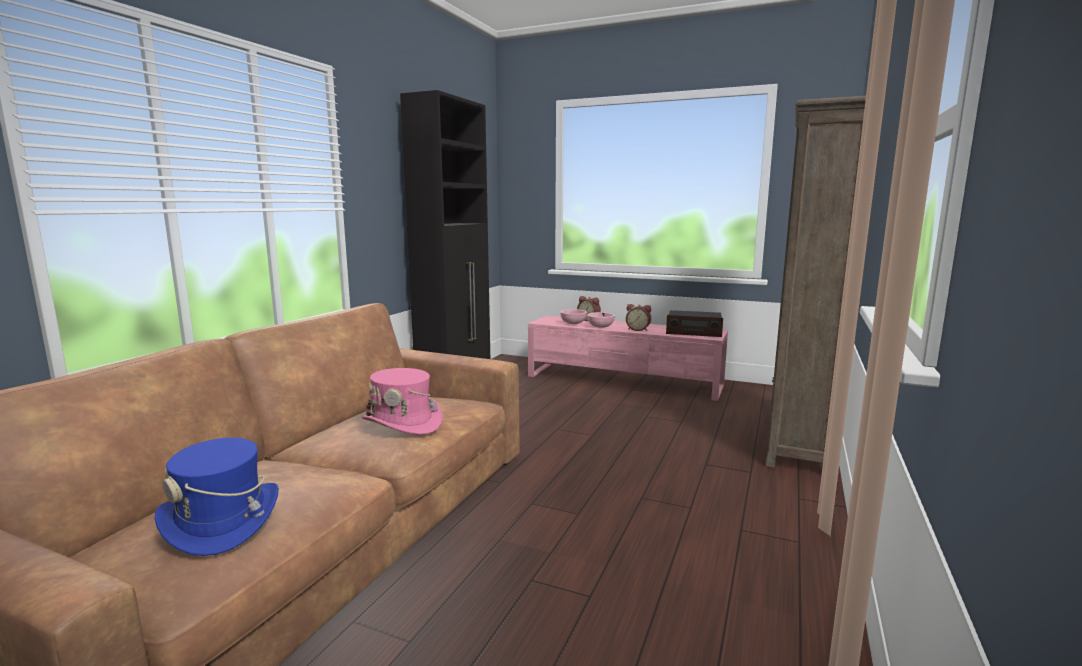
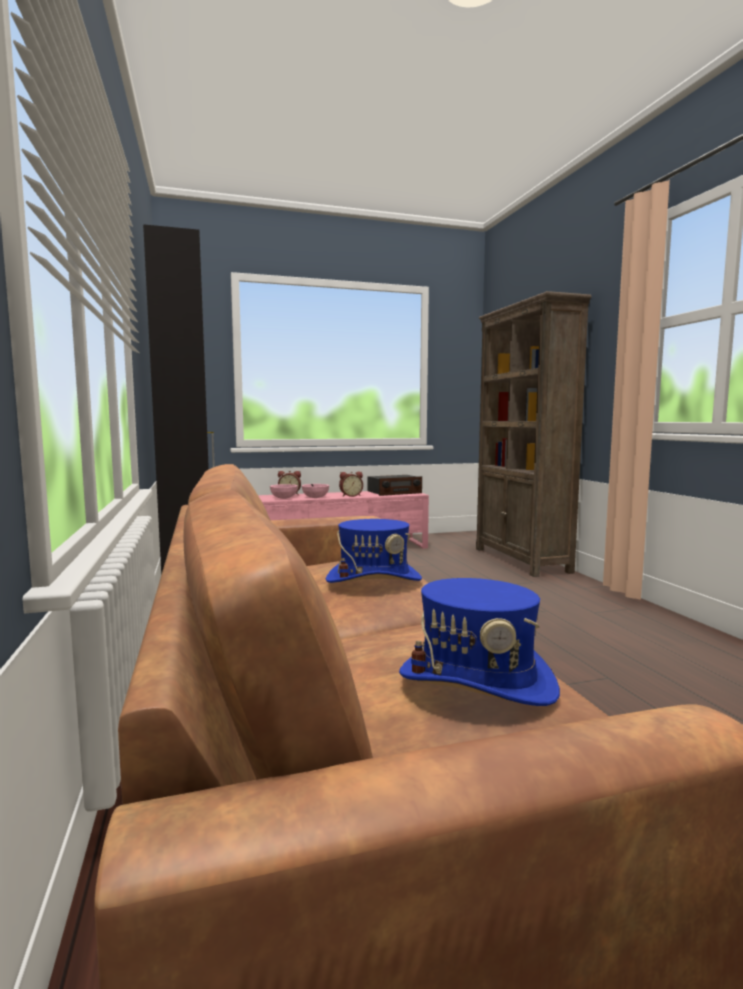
camera: 40 degrees left, 5 degrees down
(403, 423) = (374, 579): pink hat -> blue hat

